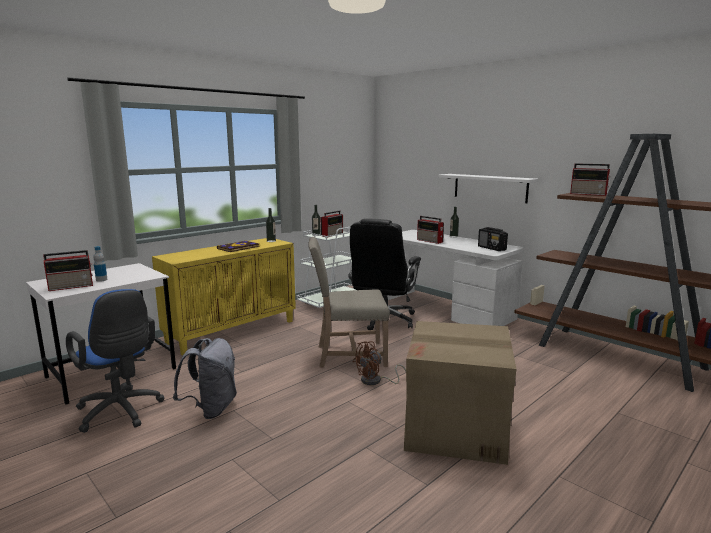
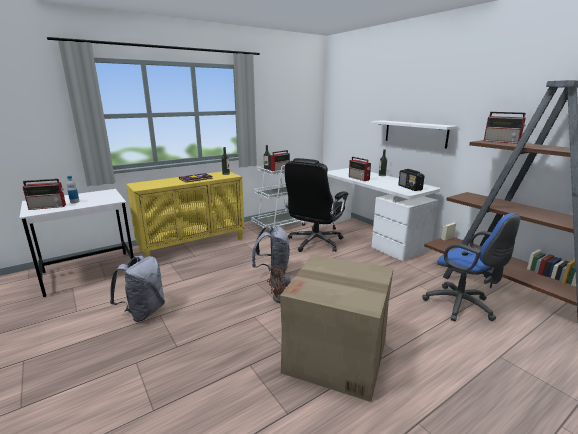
camera: 10 degrees right, 5 degrees up
(121, 412) = (77, 308): blue office chair -> blue office chair (462, 306)
(348, 355) = (273, 272): beige chair -> grey backpack

